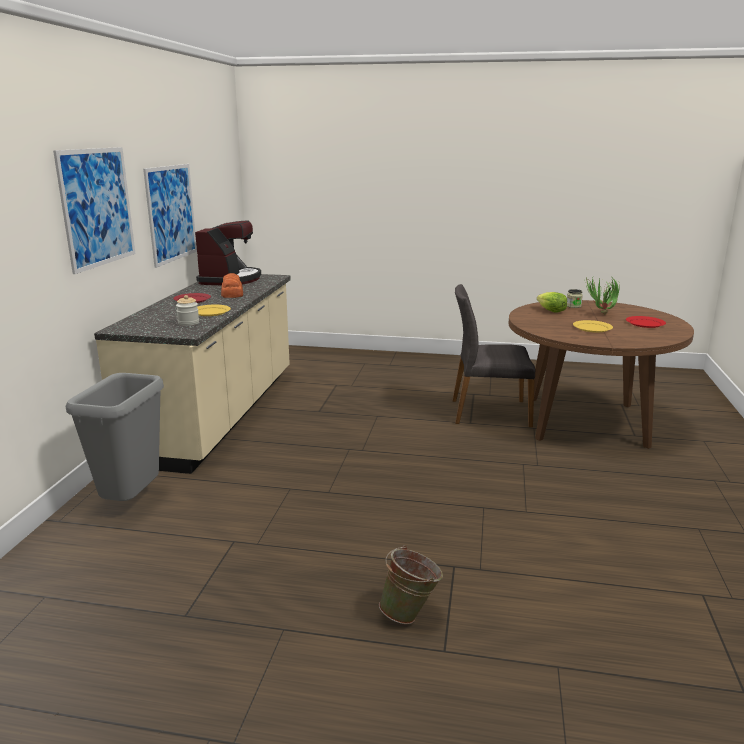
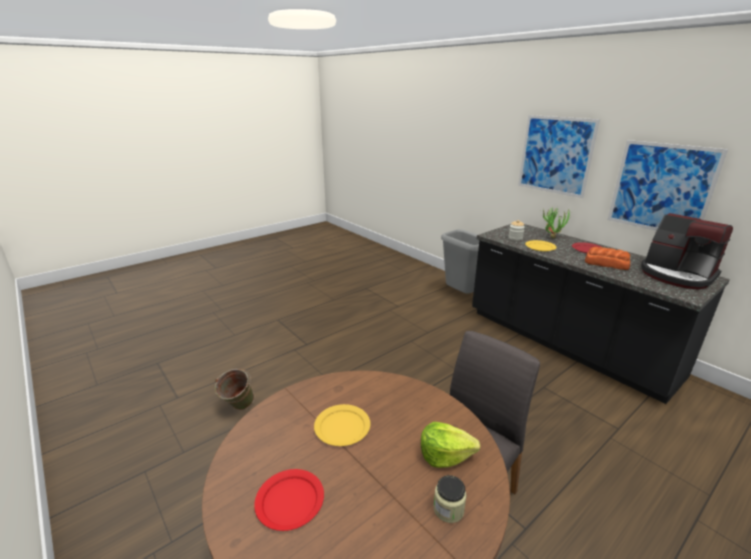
camera: 130 degrees right, 5 degrees up
(218, 414) = (566, 343): beige counter -> black counter
(410, 614) = (301, 322): green bucket -> green bucket (238, 408)
(600, 315) = (374, 492): potted plant -> potted plant (551, 236)

